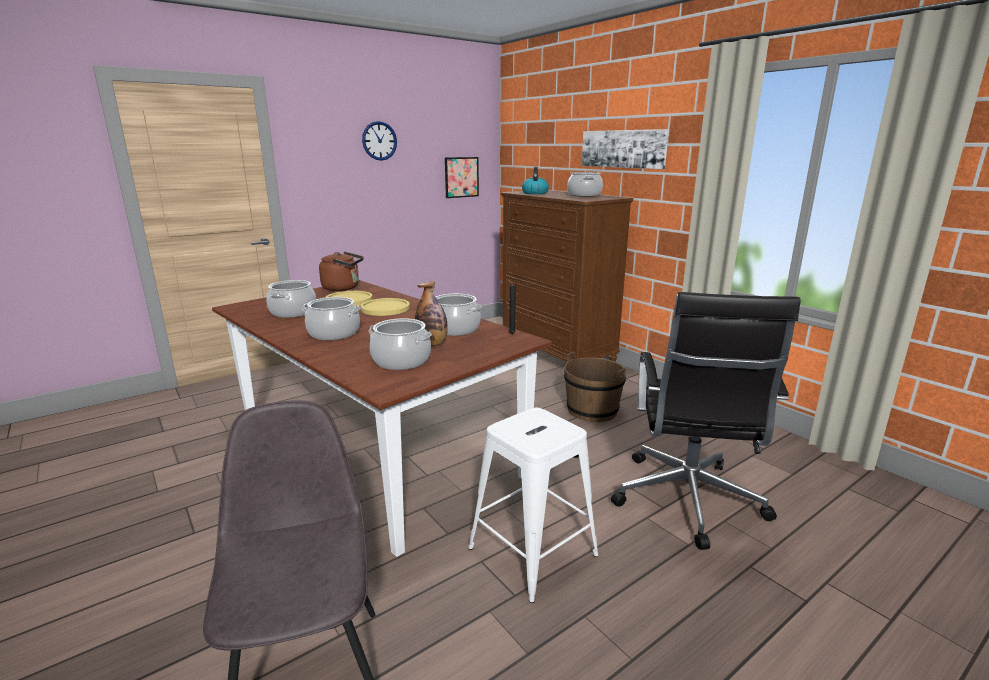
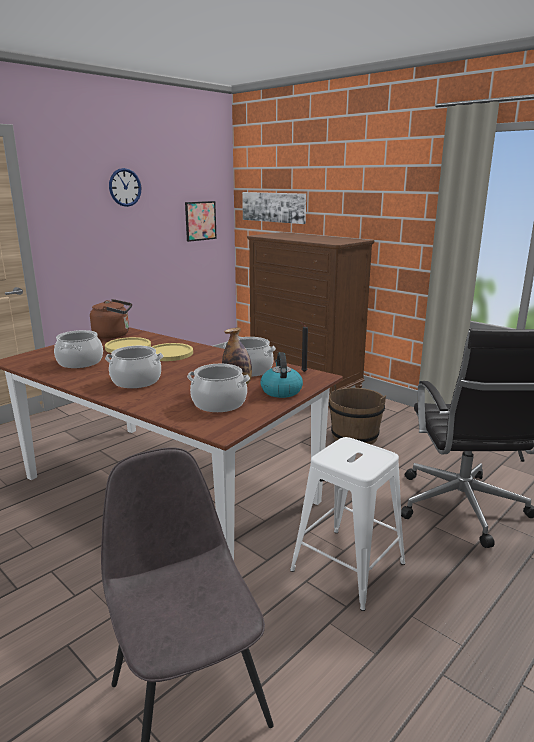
camera: 10 degrees left, 0 degrees up
(534, 193) = (280, 236): kettle -> kettle (281, 391)
(584, 195) = (328, 238): cooking pot -> none
(623, 149) = (362, 195): picture -> picture (274, 207)

